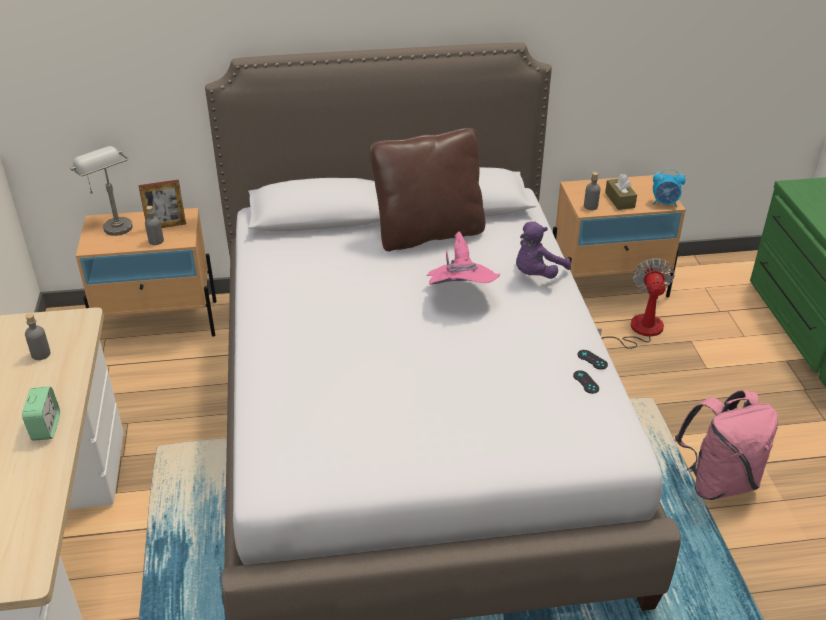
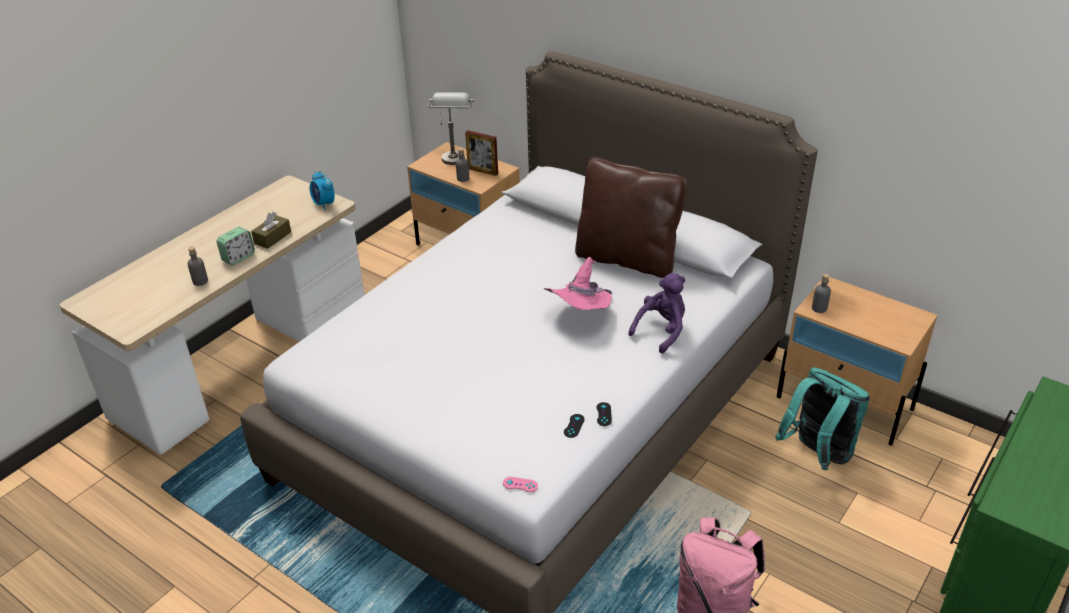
camera: 45 degrees right, 0 degrees up
(41, 354) = (290, 214): grey bottle -> grey bottle (200, 281)
(536, 274) = (661, 331): purple plush toy -> purple plush toy turned 135 degrees clockwise
(618, 452) = (520, 484): none -> pink game controller
(619, 200) = (856, 316): brown tissue box -> brown tissue box (272, 238)
(637, 330) = (817, 454): fan -> turquoise backpack
(665, 203) = (897, 340): alarm clock -> alarm clock (324, 204)

